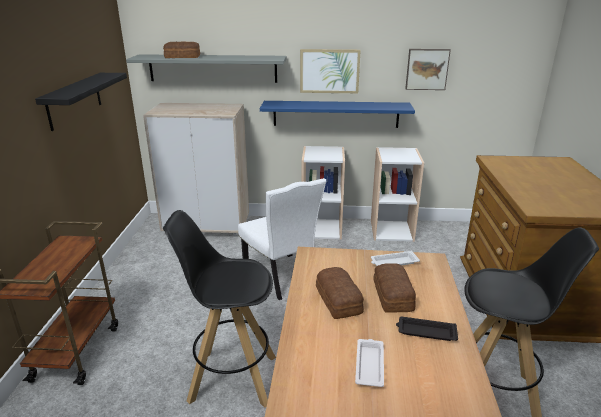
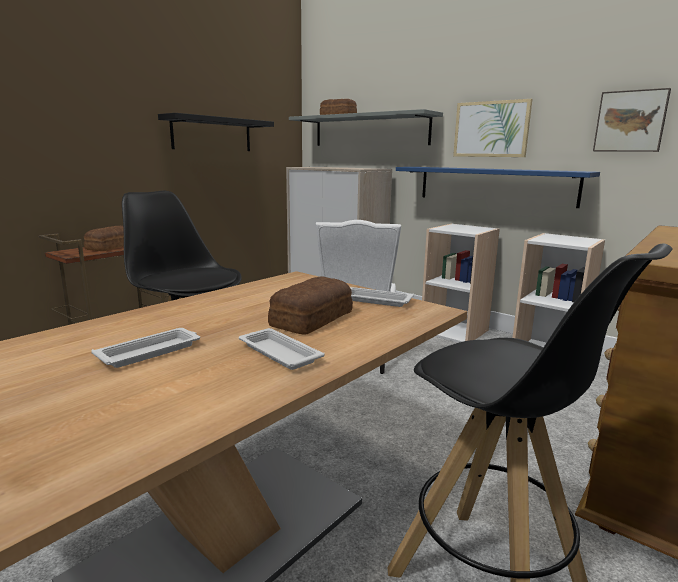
camera: 35 degrees right, 10 degrees down
(339, 299) = (245, 306): bread -> bread (112, 247)
(425, 332) = (278, 353): black tray -> white tray

